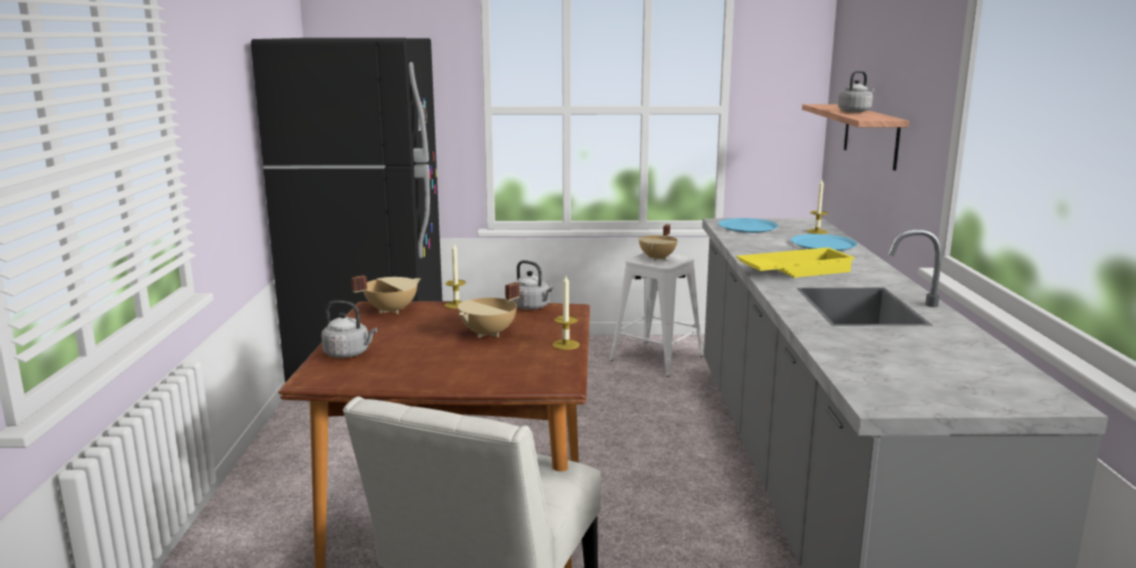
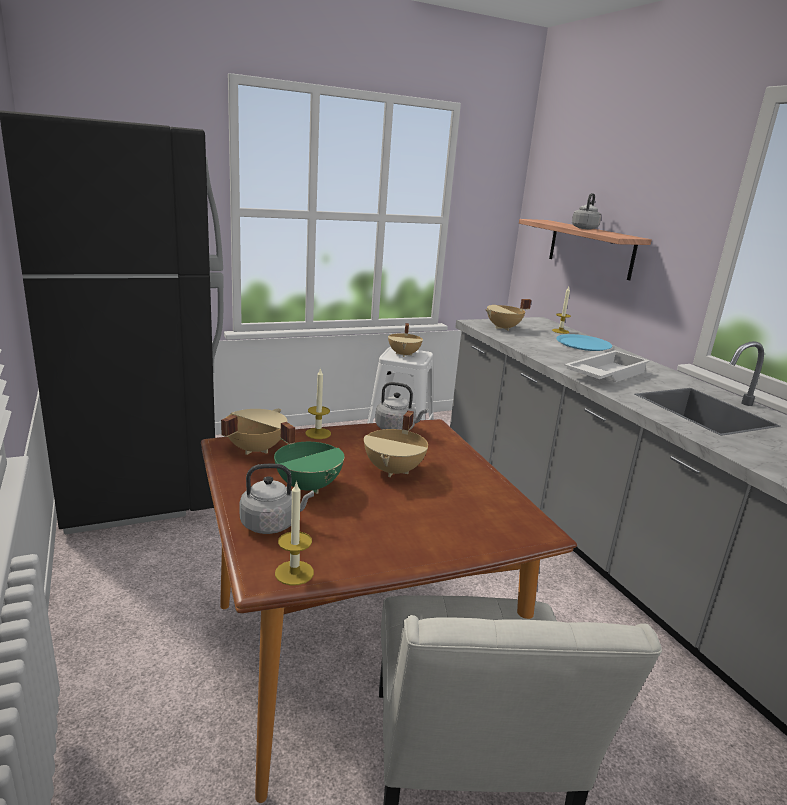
camera: 25 degrees left, 5 degrees up
(404, 336) = (309, 486): none -> green cooking pot
(566, 345) = (483, 475): candle -> candle (294, 573)
(747, 227) = (504, 328): blue plate -> beige cooking pot
(794, 270) = (604, 374): yellow tray -> white tray

